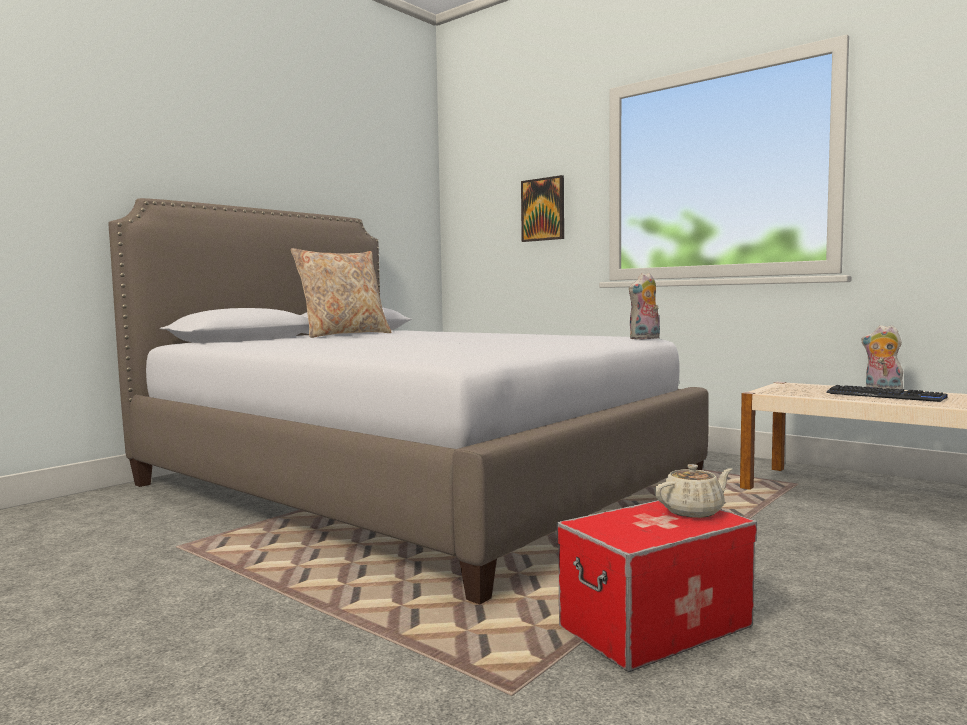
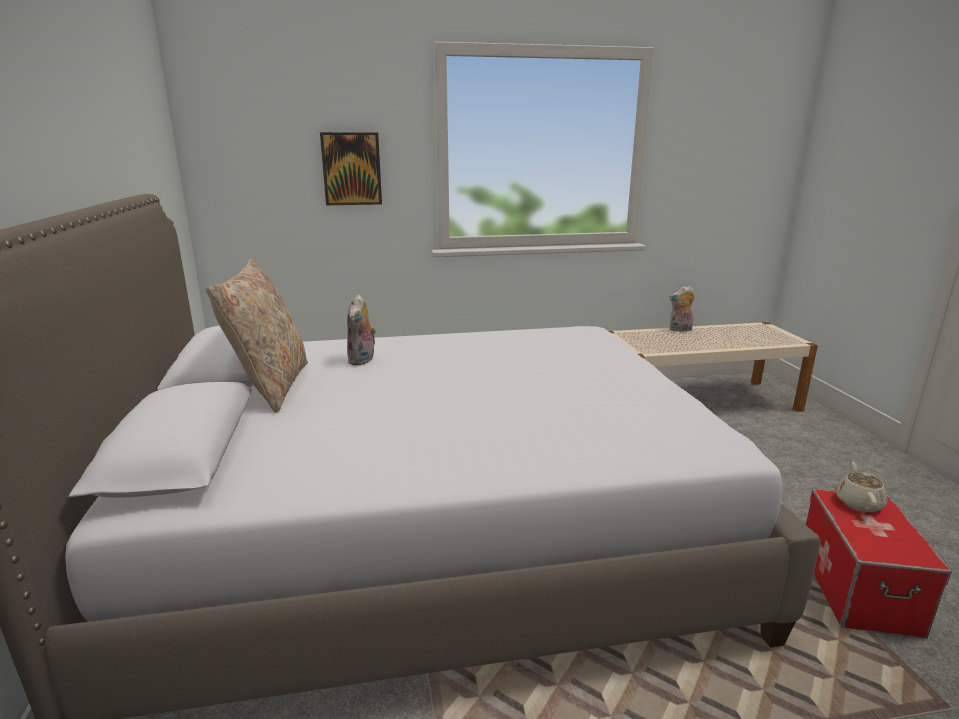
camera: 50 degrees left, 15 degrees up
(645, 338) = (604, 333): plush toy -> plush toy (363, 360)
(885, 396) = (704, 339): keyboard -> none

